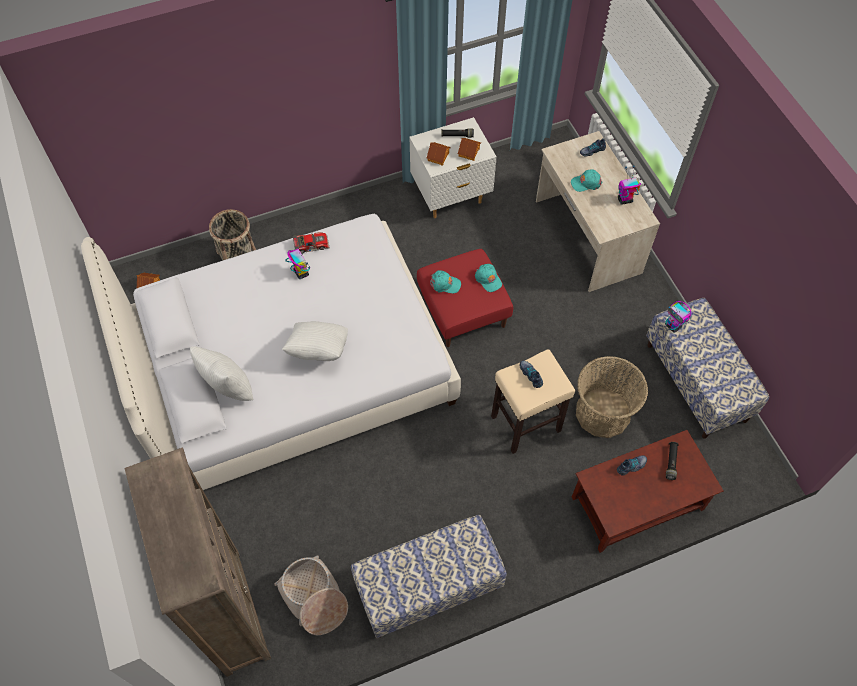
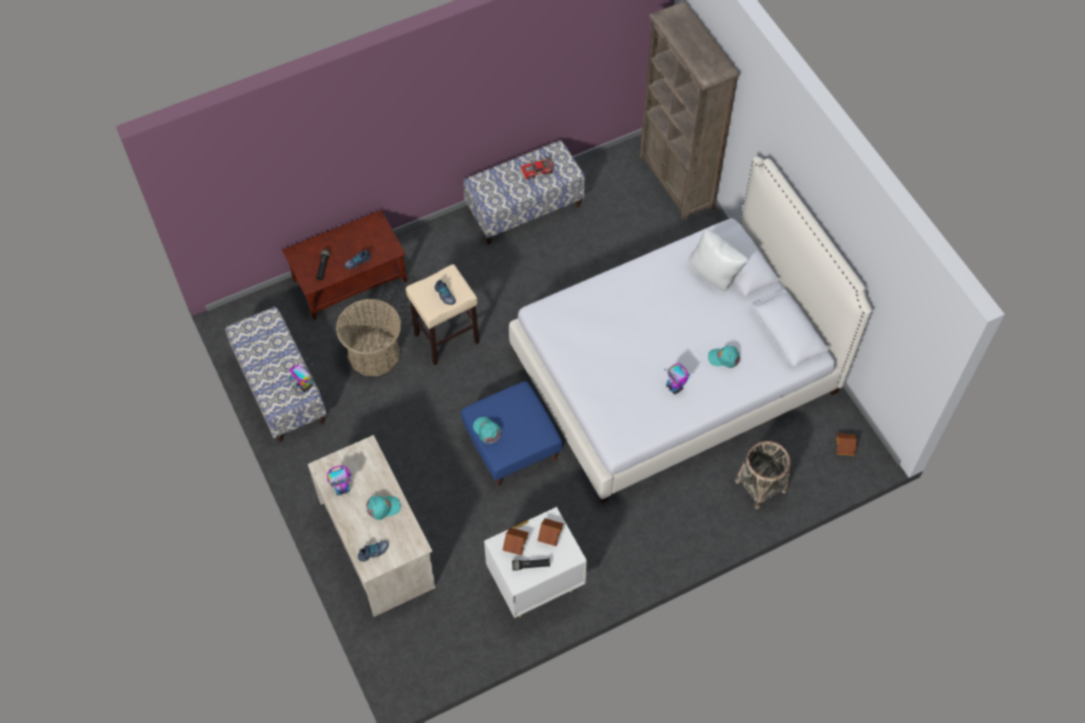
camera: 175 degrees right, 0 degrees up
(311, 244) = (671, 420): toy car -> toy car (537, 172)
(314, 598) = (614, 195): basket -> none
(318, 351) = (641, 312): white pillow -> none
(445, 284) = (531, 422): turquoise cap -> turquoise cap (724, 358)
(462, 310) = (512, 445): red ottoman -> blue ottoman

